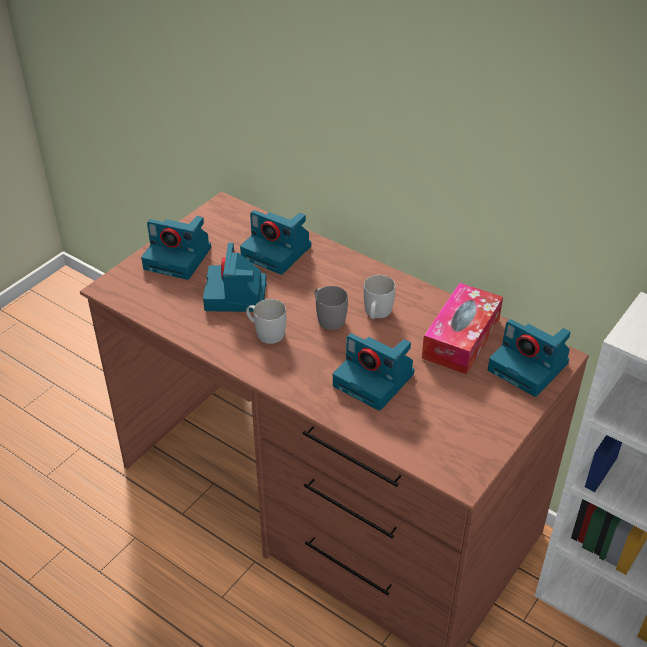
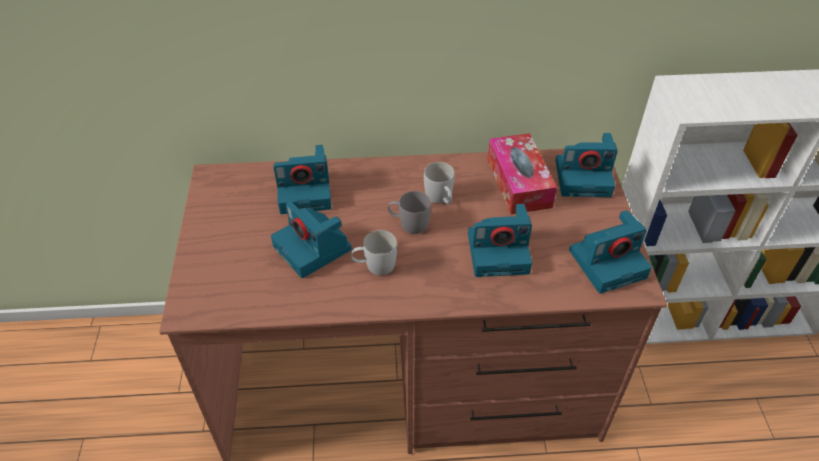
camera: 40 degrees left, 5 degrees up
(179, 258) = (224, 245): camera -> camera (608, 262)

